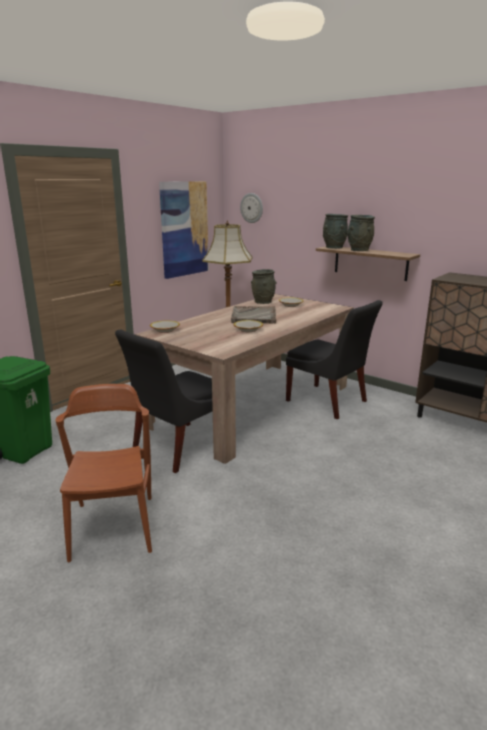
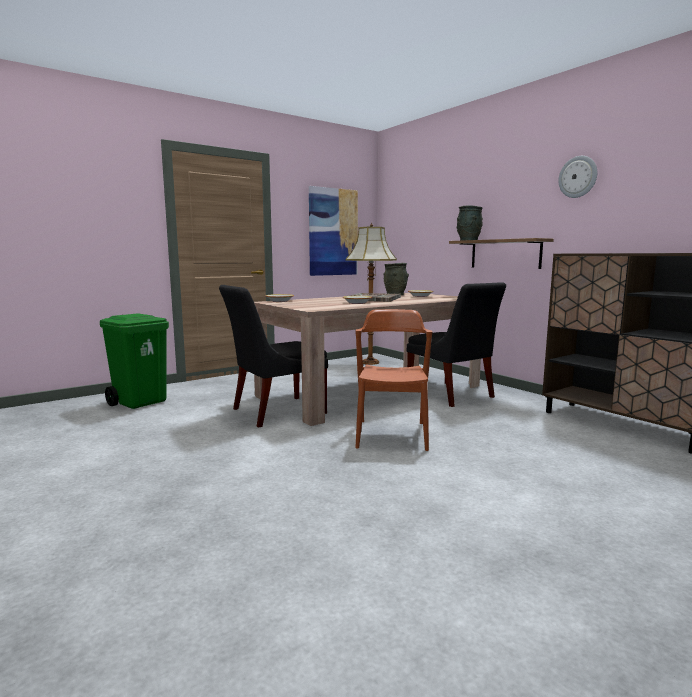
camera: 15 degrees right, 10 degrees down
(113, 526) = (172, 454): brown chair -> brown chair (391, 434)
(252, 208) = (400, 214): wall clock -> wall clock (578, 177)
(359, 250) = (491, 239): grey vase -> none

